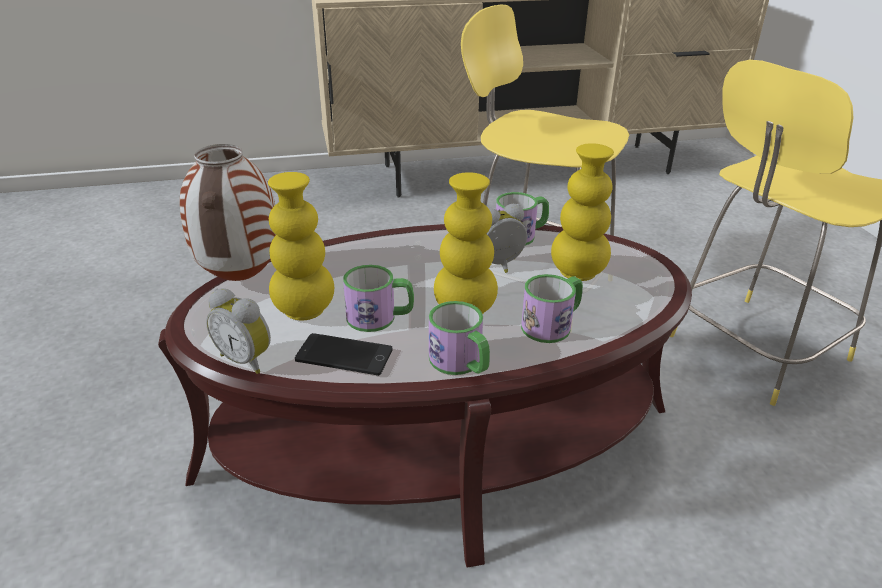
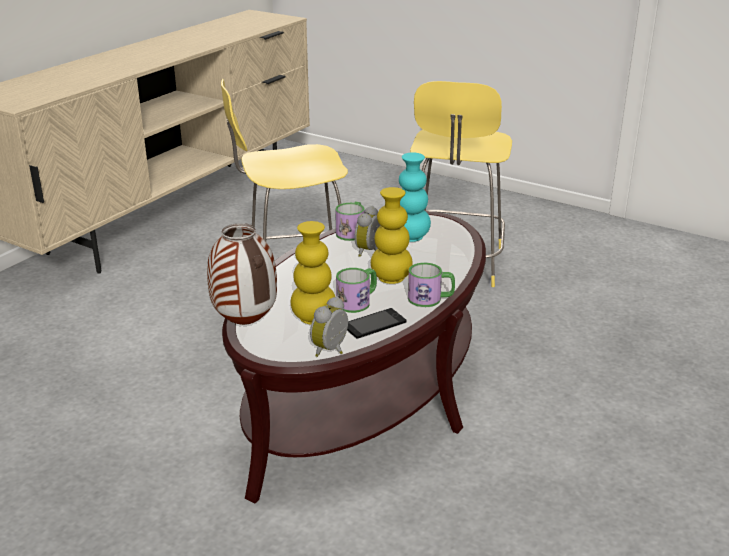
camera: 45 degrees left, 5 degrees down
(247, 359) = (332, 350): alarm clock -> alarm clock turned 135 degrees clockwise
(552, 324) = (439, 264): mug -> none
(577, 273) = (410, 237): yellow vase -> turquoise vase

